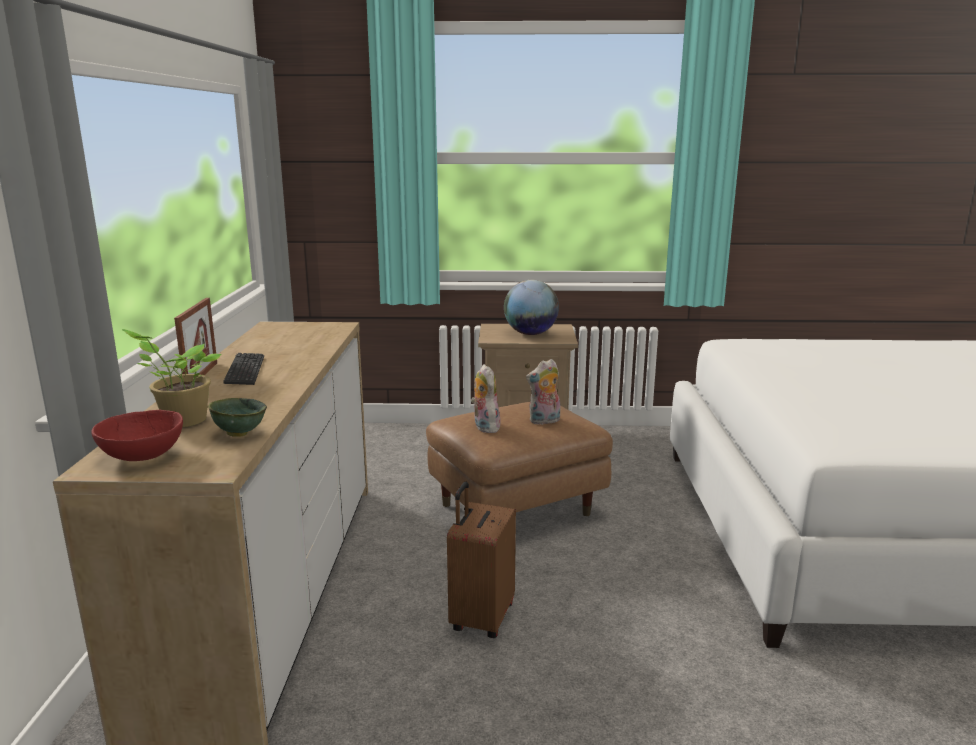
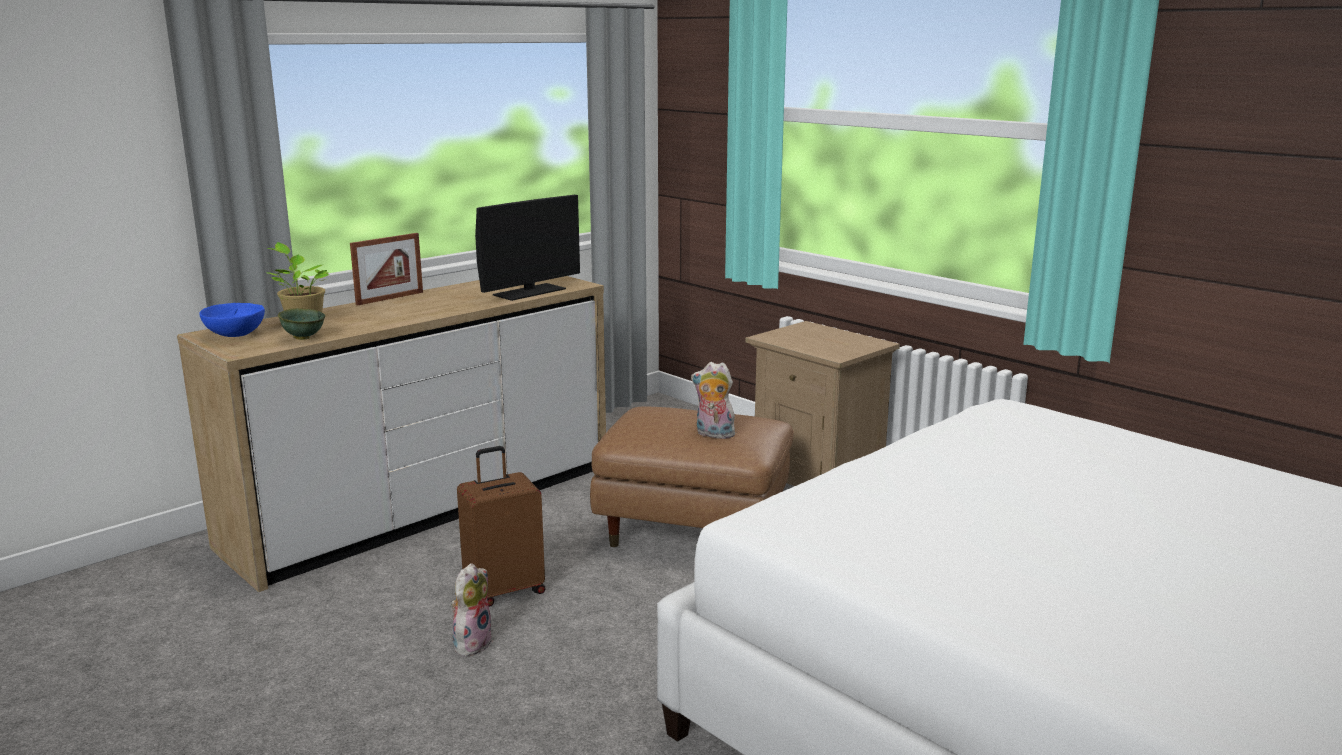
camera: 45 degrees right, 0 degrees up
(141, 456) = (234, 335): red bowl -> blue bowl
(245, 371) = (420, 301): keyboard -> none
(318, 340) = (529, 292): none -> monitor
(484, 427) = (651, 421): plush toy -> plush toy (472, 643)
(530, 334) = (821, 342): globe -> none

